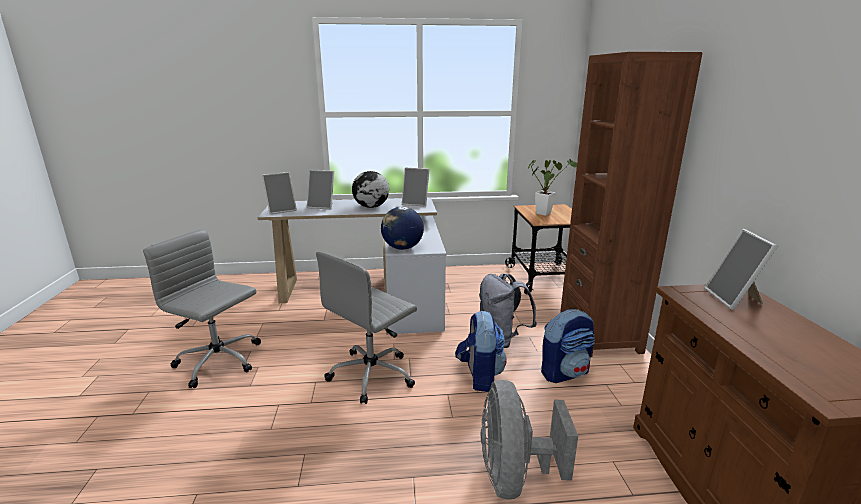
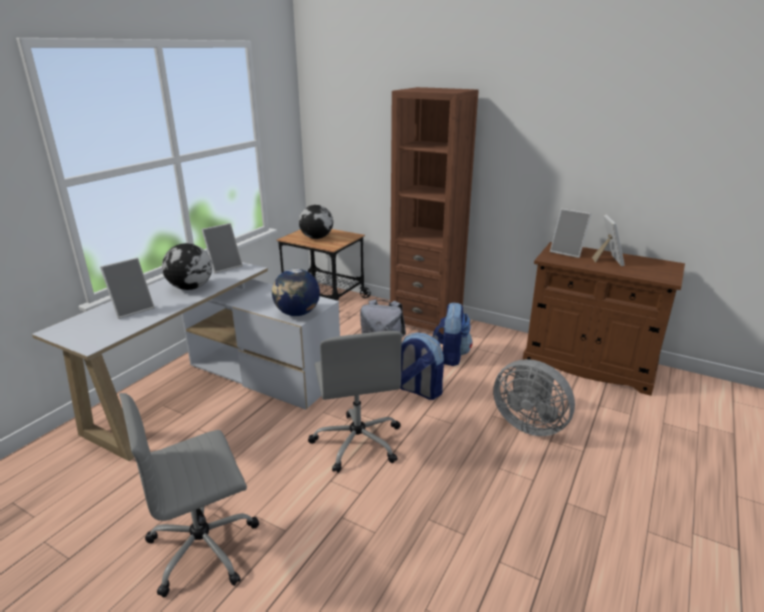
camera: 55 degrees left, 5 degrees up
(281, 210) = (93, 335): picture frame -> picture frame (607, 260)
(545, 213) = (317, 238): potted plant -> globe

